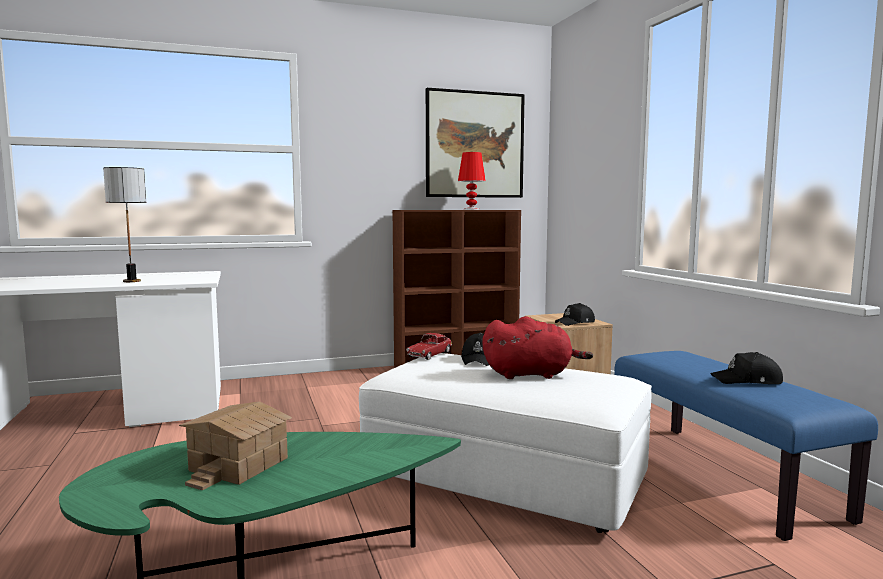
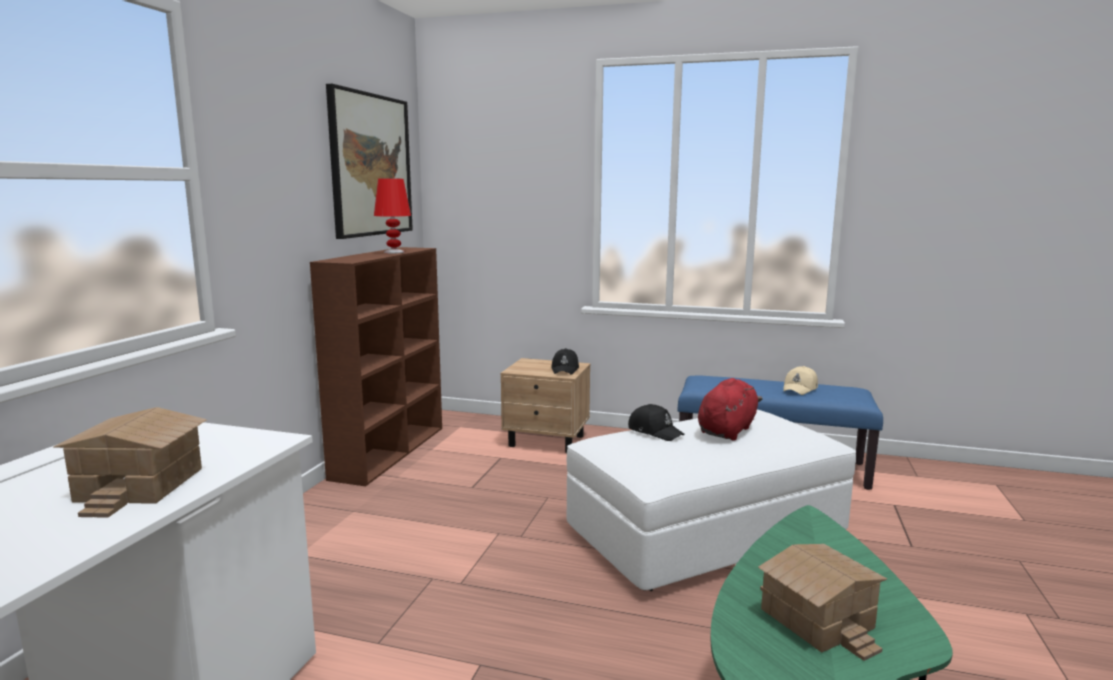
camera: 55 degrees left, 5 degrees up
(131, 281) = (138, 484): table lamp -> toy house
(429, 354) = (608, 442): toy car -> none
(747, 381) = (800, 388): black cap -> beige cap

